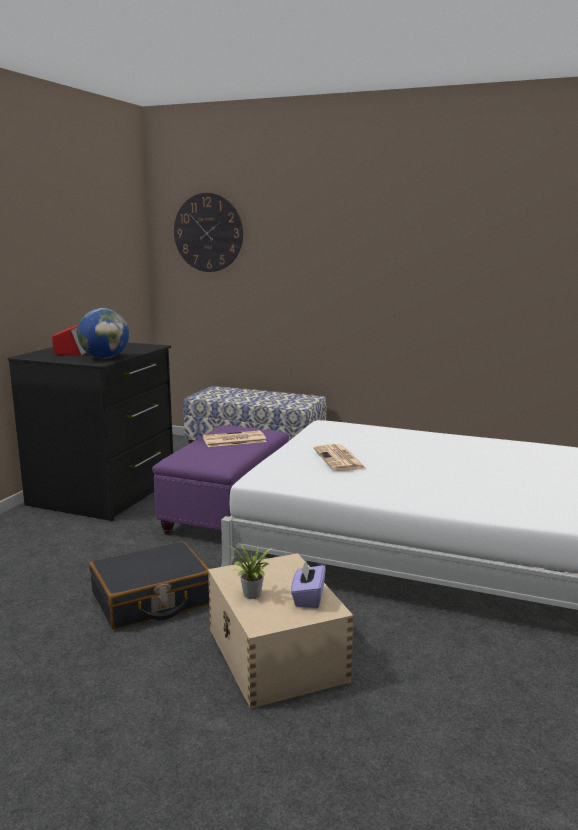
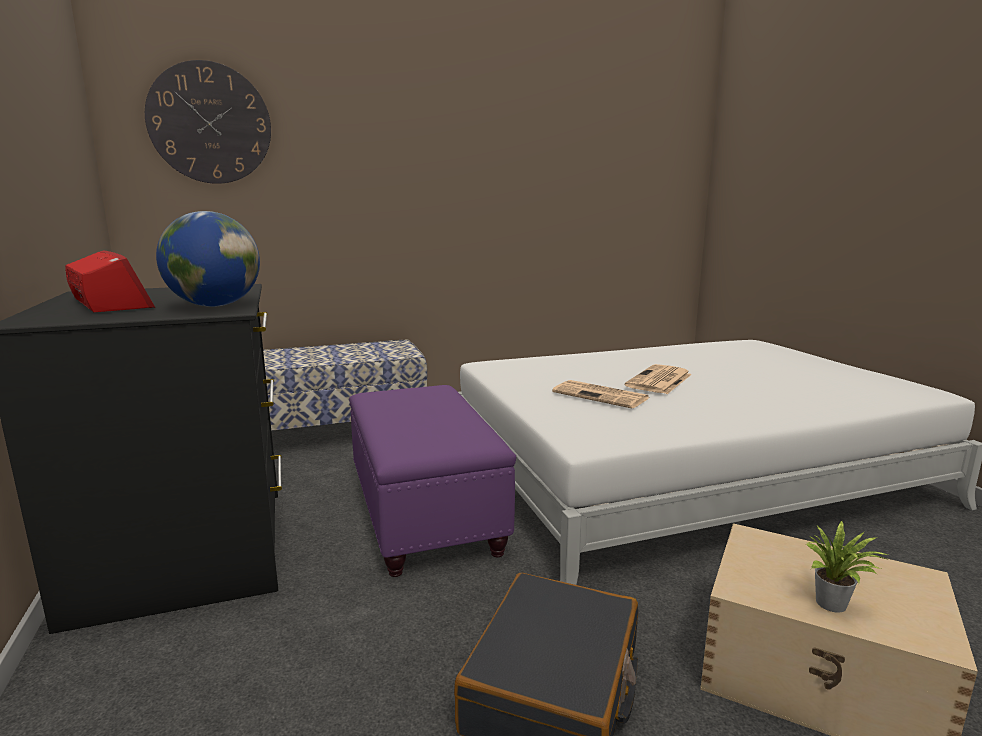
camera: 40 degrees left, 0 degrees up
(233, 440) = (417, 407): newspaper -> newspaper (659, 381)
(308, 598) = (876, 575): purple tissue box -> none

